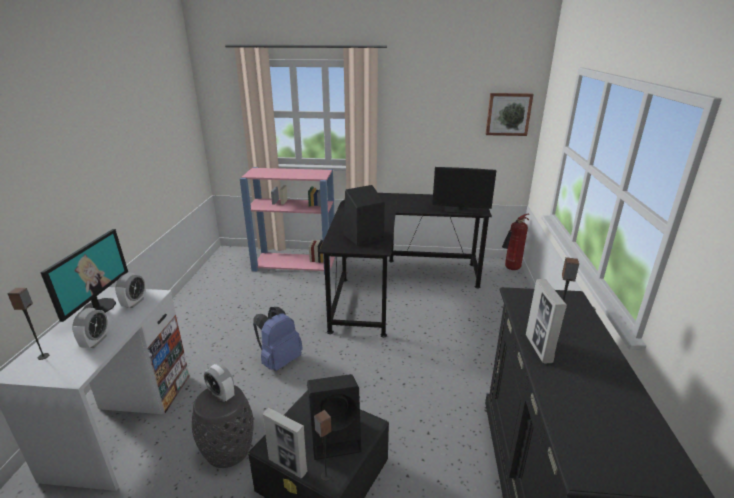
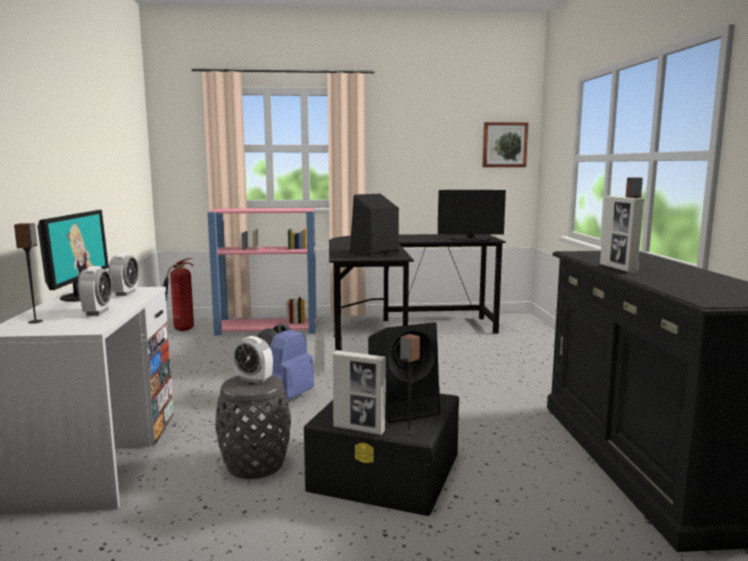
camera: 10 degrees left, 15 degrees down
(511, 269) = (526, 319): fire extinguisher -> fire extinguisher (181, 330)

